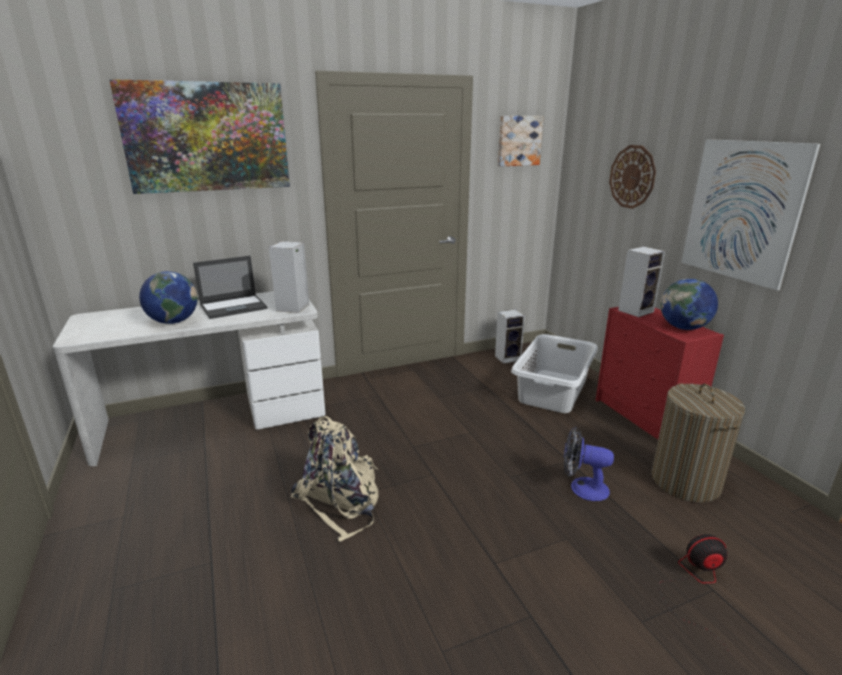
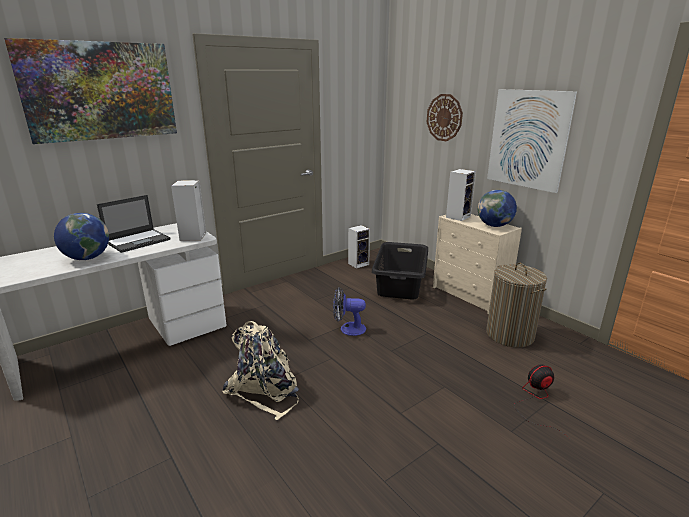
camera: 15 degrees left, 0 degrees up
(519, 141) = (354, 91): picture -> none
(553, 390) = (400, 284): white laundry basket -> black laundry basket
(582, 487) = (443, 350): fan -> fan (348, 329)
(645, 418) = (470, 295): red dresser -> beige dresser

